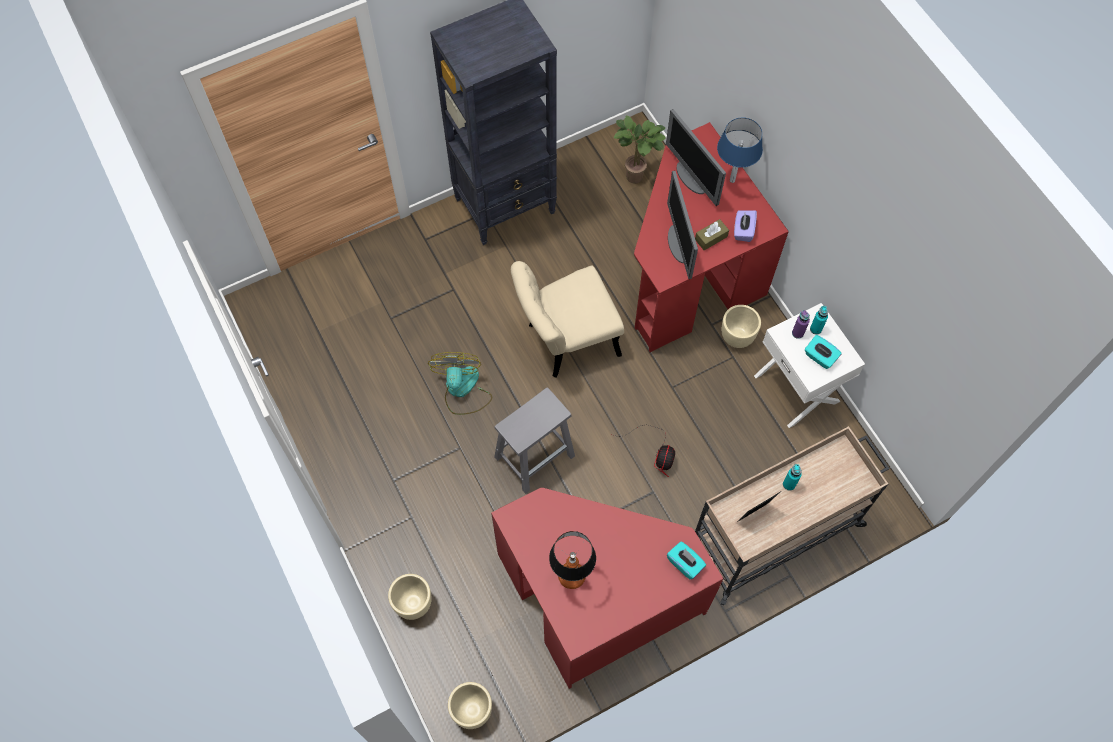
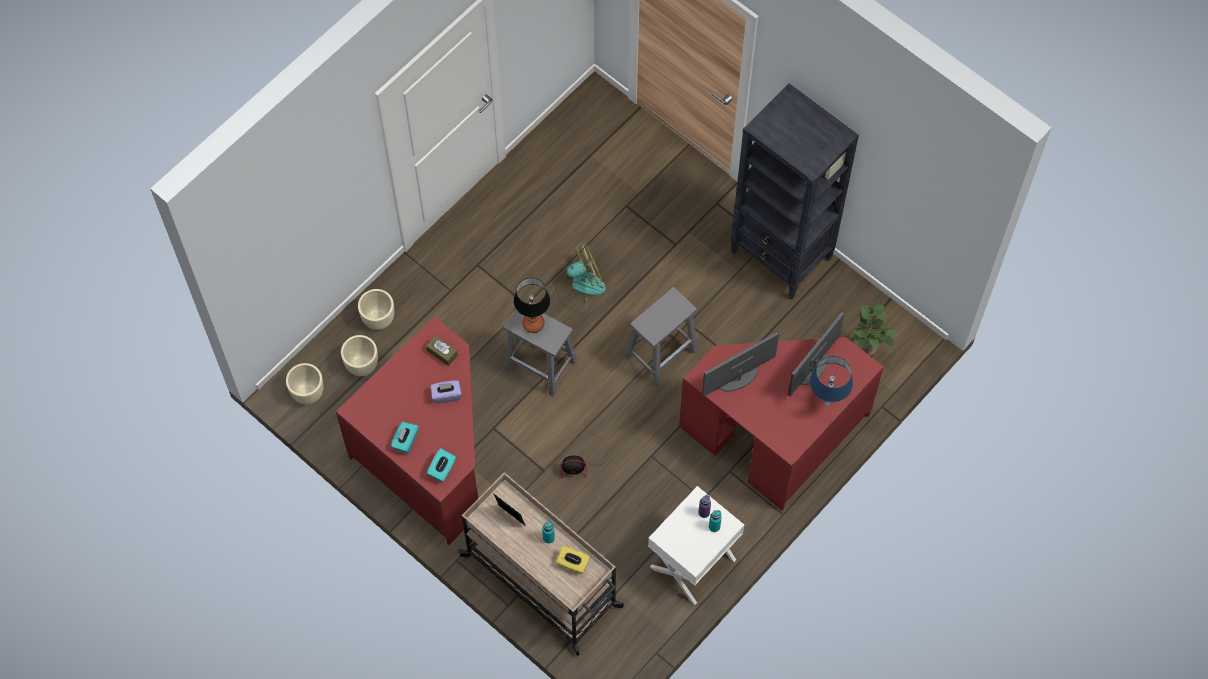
camera: 70 degrees right, 0 degrees up
(565, 340) = (662, 352): beige chair -> grey stool
(571, 576) = (402, 390): table lamp -> table lamp (533, 323)
(711, 238) = (756, 403): brown tissue box -> brown tissue box (442, 353)
(736, 337) = (725, 496): beige planter -> beige planter (361, 364)
(743, 231) = (775, 427): purple tissue box -> purple tissue box (446, 395)
(820, 357) = (686, 537): turquoise tissue box -> turquoise tissue box (405, 441)
(825, 469) = (573, 563): none -> yellow tissue box

